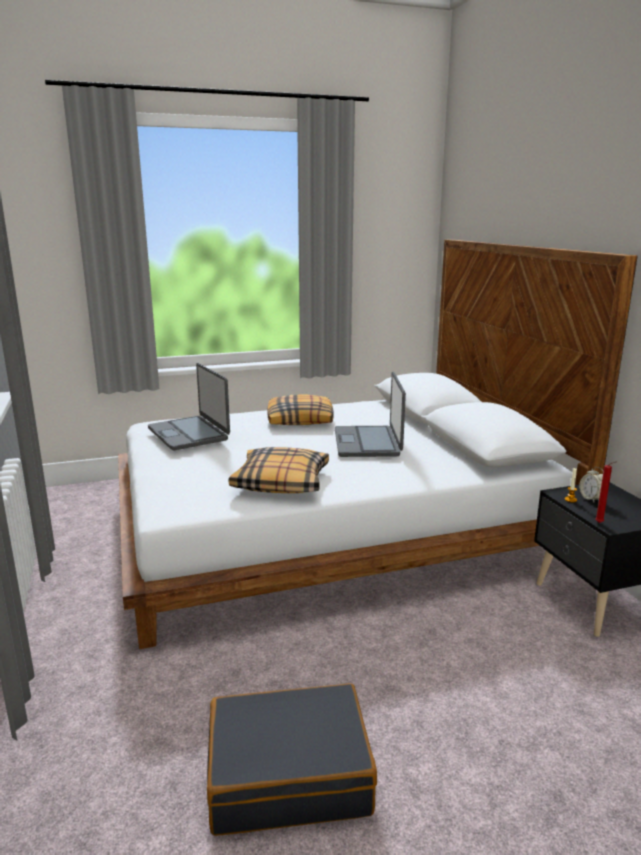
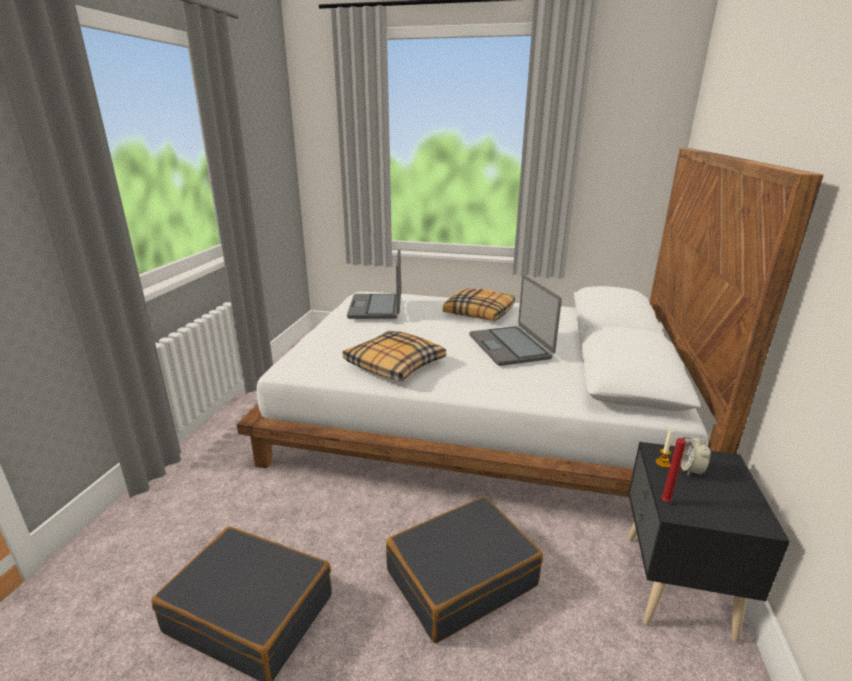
camera: 30 degrees right, 5 degrees up
(368, 443) = (510, 346): laptop -> laptop turned 45 degrees counterclockwise
(445, 661) = (461, 577): none -> black suitcase

